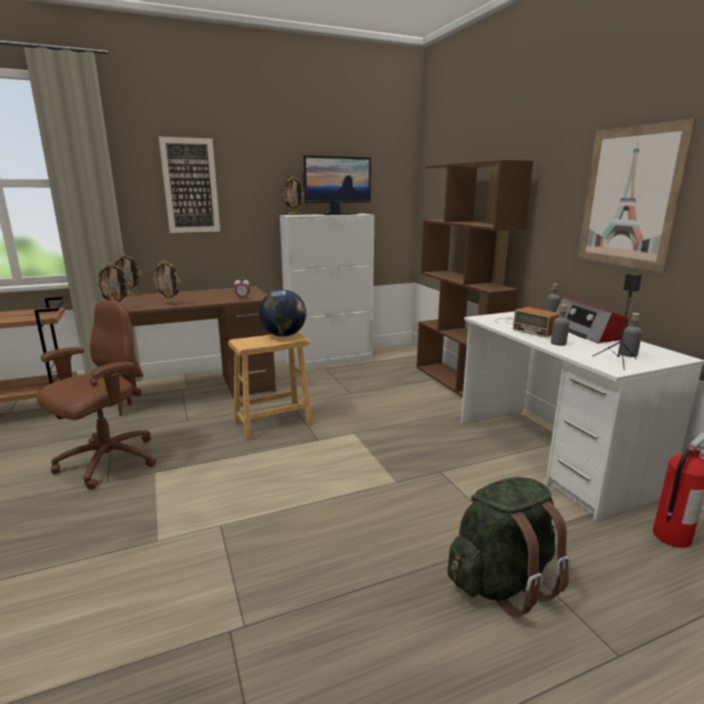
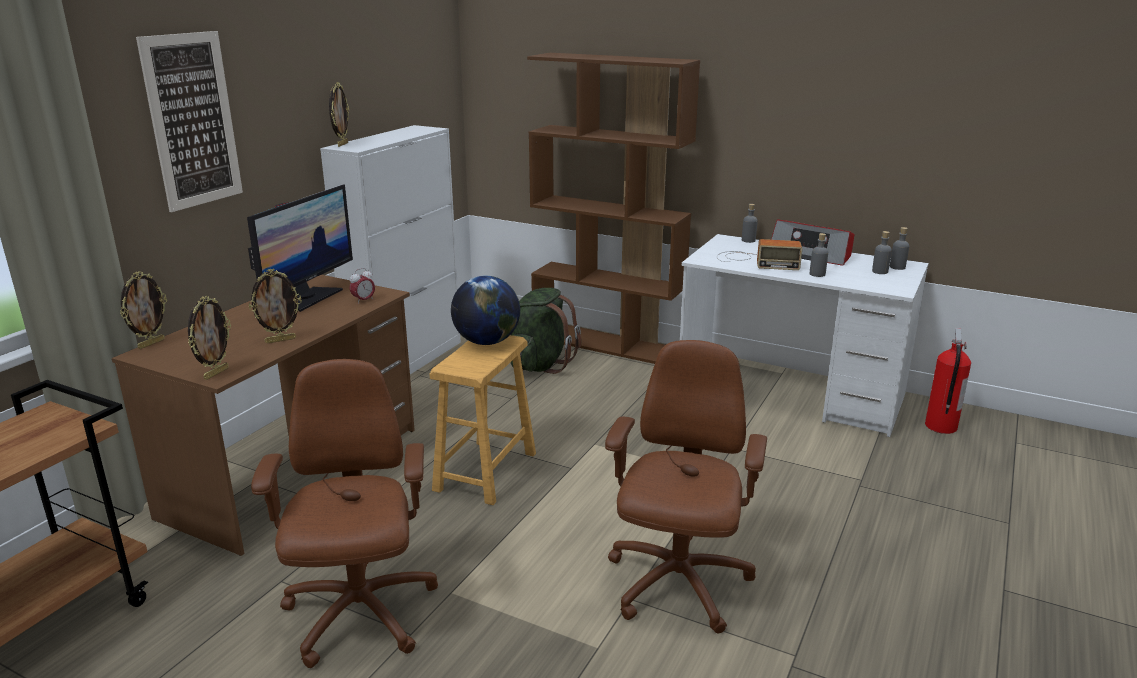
camera: 40 degrees left, 5 degrees up
(257, 533) = (677, 585): none -> brown office chair
(337, 214) = (397, 134): monitor -> monitor (308, 298)
(501, 582) = (898, 515): green backpack -> green backpack (540, 364)
(617, 361) = (887, 282): black speaker -> none
(630, 198) = (833, 110): picture -> none
(657, 355) = (897, 267): none -> grey bottle

